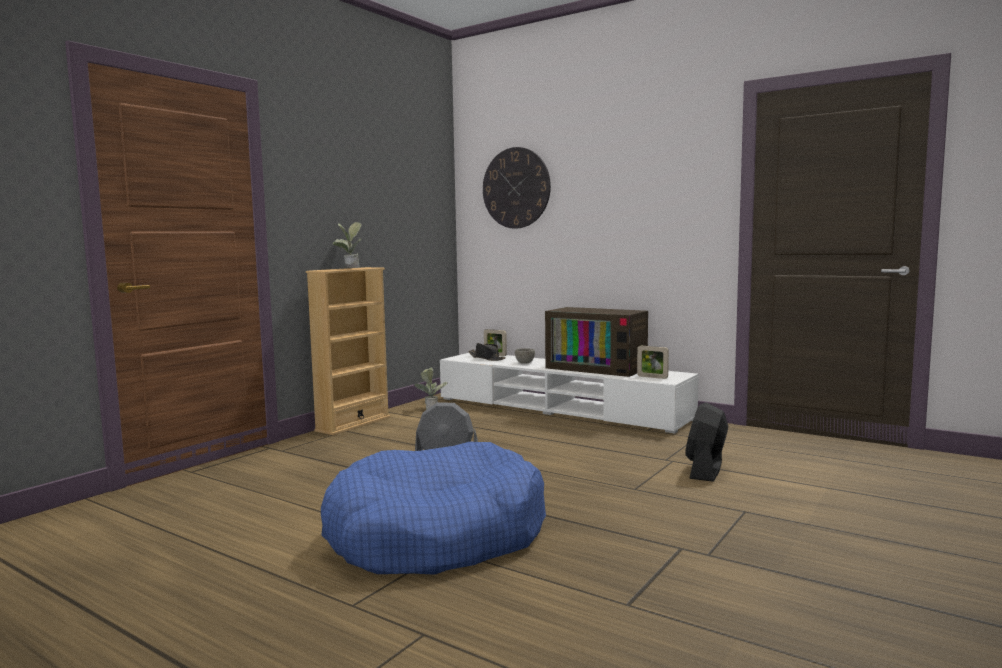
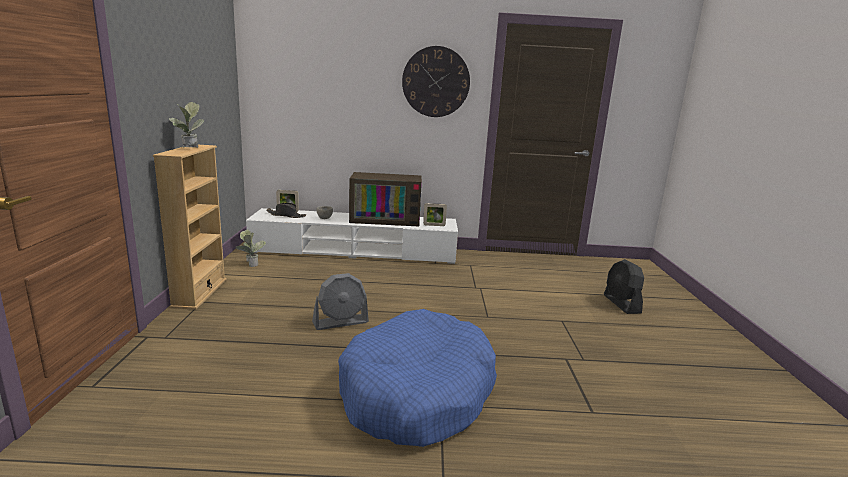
camera: 35 degrees left, 10 degrees up
(516, 188) = (304, 69): wall clock -> wall clock (436, 82)
(706, 470) = (506, 292): black fan -> black fan (621, 304)

